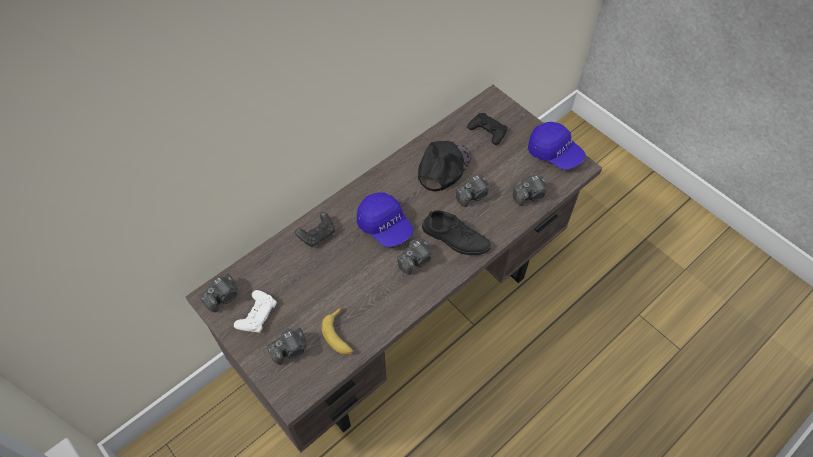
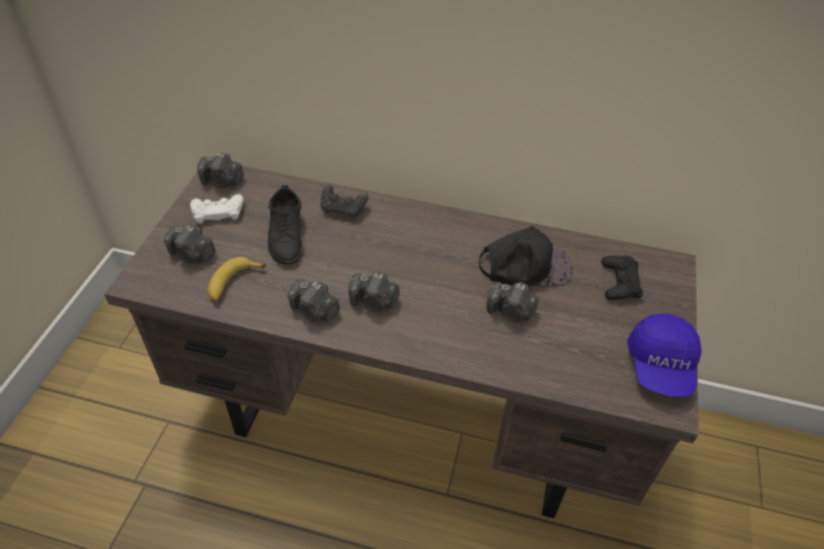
camera: 55 degrees right, 10 degrees down
(385, 226) = (398, 255): blue cap -> none
(455, 238) = (435, 323): black shoe -> black shoe (286, 235)
(529, 195) = (566, 369): camera -> camera (314, 311)

